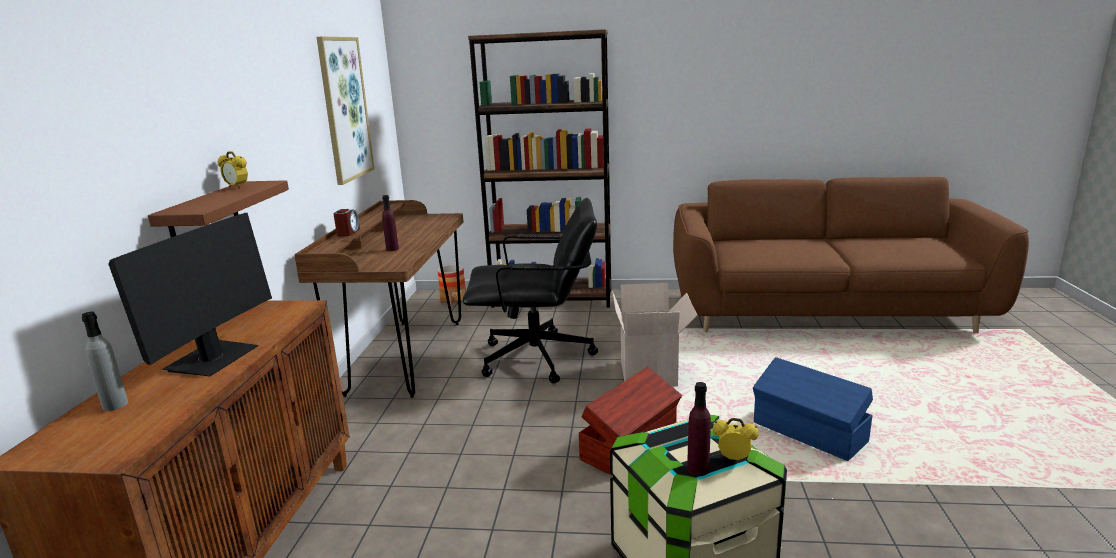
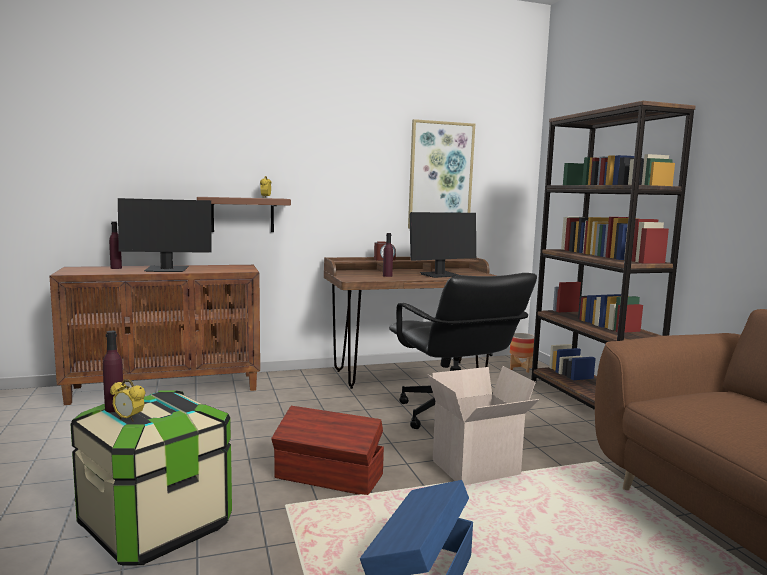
camera: 65 degrees right, 10 degrees down
(115, 405) = (116, 268): grey bottle -> purple bottle
(417, 230) = (440, 275): none -> monitor
(733, 458) = (129, 419): alarm clock -> alarm clock turned 120 degrees clockwise

